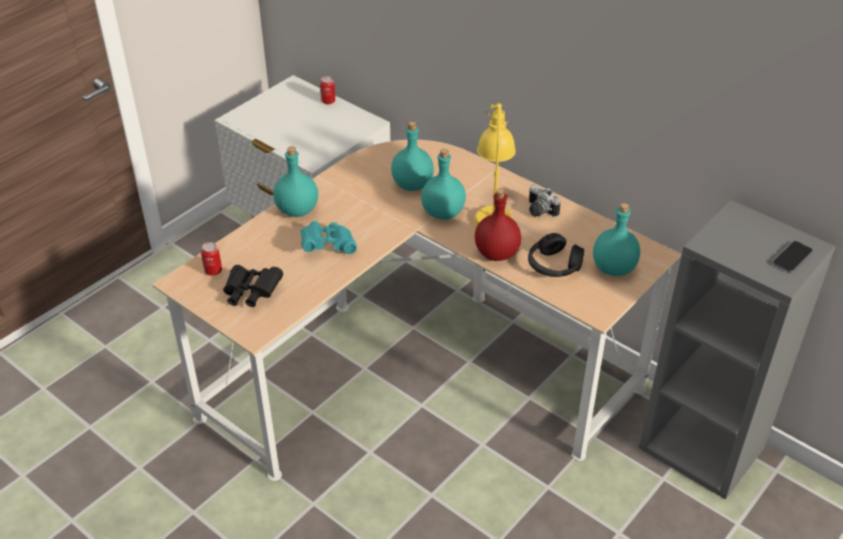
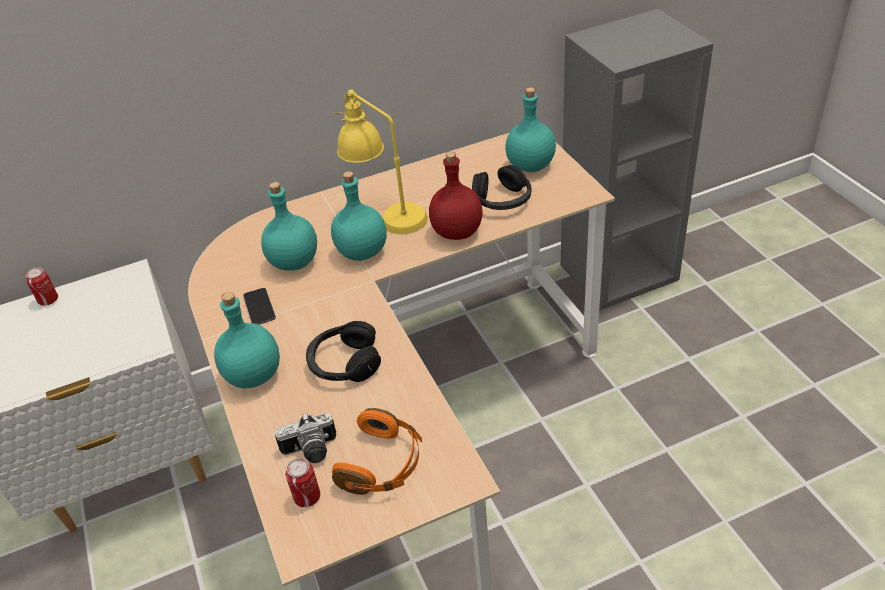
camera: 60 degrees left, 0 degrees up
(251, 294) = (383, 464): black binoculars -> orange headphones
(328, 245) = (344, 363): turquoise binoculars -> black headphones
(539, 211) = (413, 186): camera -> camera (311, 451)
(792, 258) = (662, 29): phone -> phone (259, 308)

